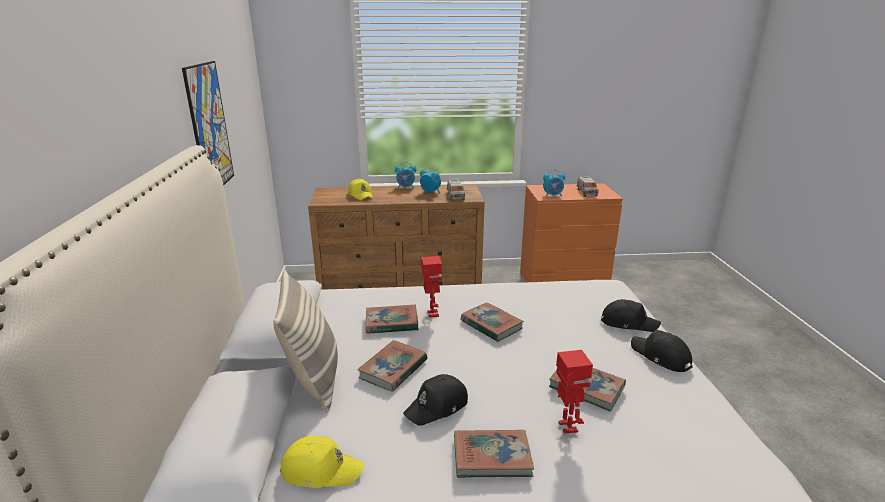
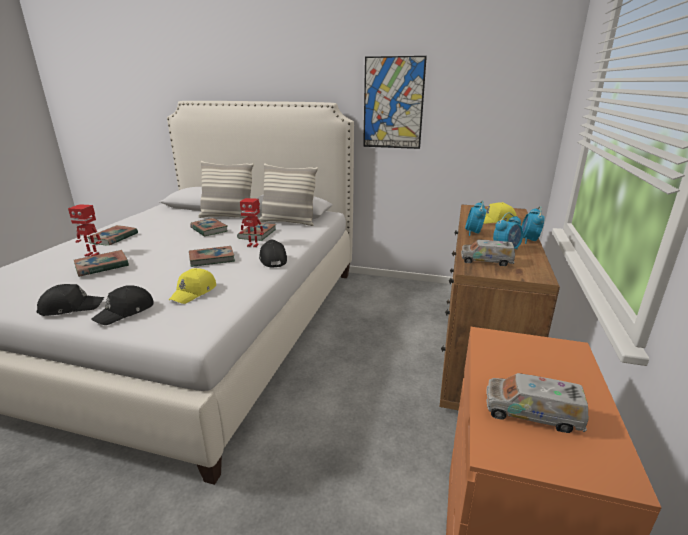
camera: 110 degrees right, 0 degrees up
(321, 469) = (167, 215): yellow cap -> yellow cap (194, 292)
(329, 315) = (288, 222): none -> pillow
(437, 406) = (163, 233): black cap -> black cap (273, 259)
(553, 196) = (499, 351): alarm clock -> alarm clock (473, 233)

